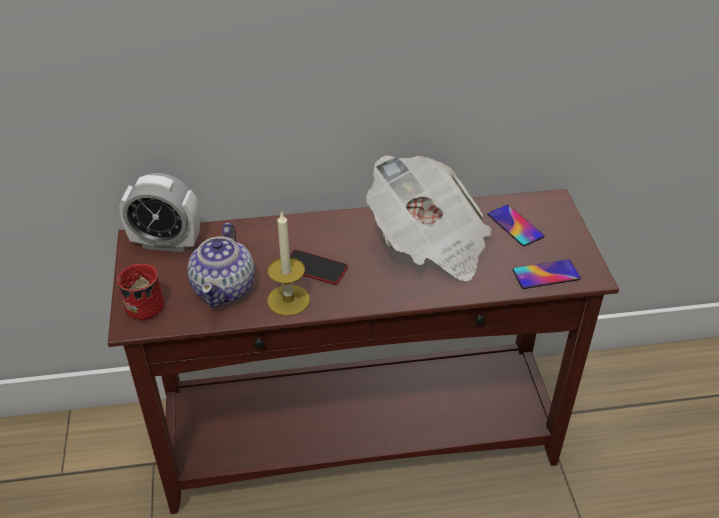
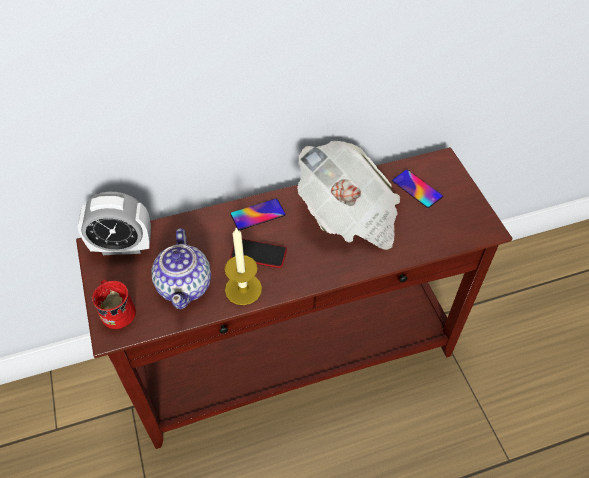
camera: 10 degrees left, 10 degrees up
(546, 274) = (452, 233): phone -> phone (258, 214)

